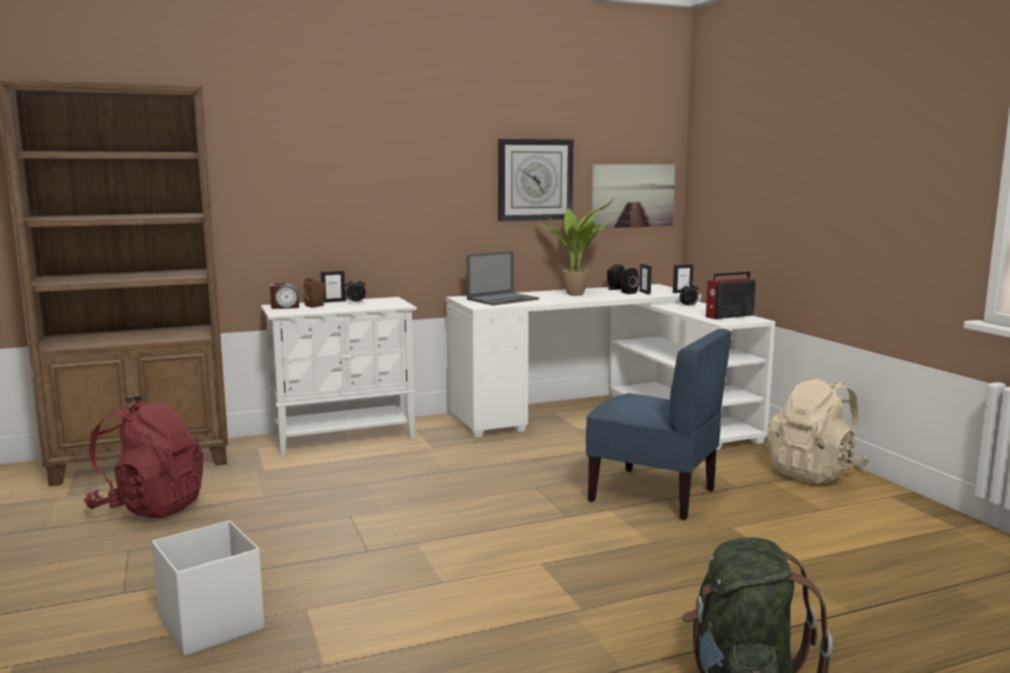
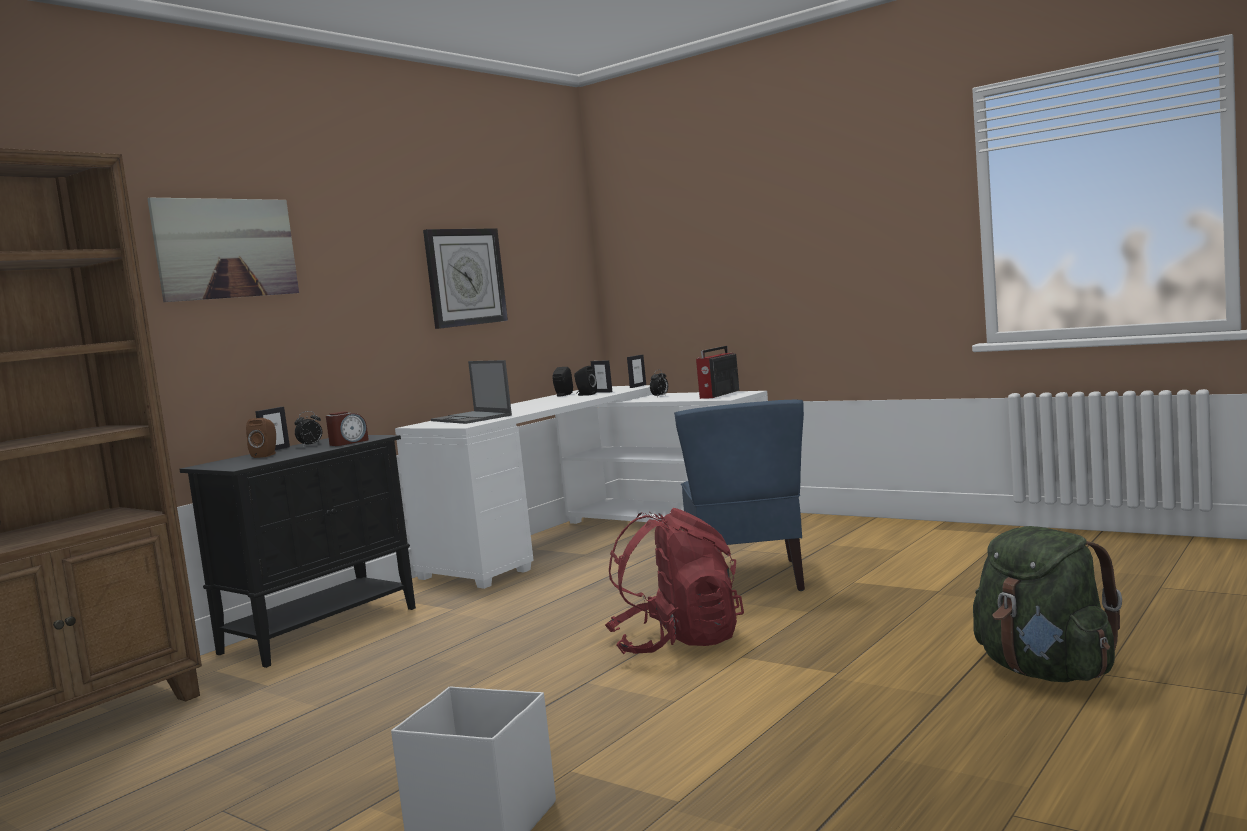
camera: 30 degrees left, 5 degrees down
(149, 507) = (167, 765): red backpack -> red backpack (677, 643)
(285, 307) = (226, 463): alarm clock -> alarm clock (348, 443)
(345, 437) = (321, 629): white cabinet -> black cabinet
(503, 299) = (472, 418): laptop -> laptop turned 120 degrees clockwise
(576, 294) = (537, 403): potted plant -> none
(632, 195) = (555, 290): picture -> picture (226, 248)
(653, 495) = (748, 580): blue chair -> blue chair turned 90 degrees clockwise
(814, 473) = (852, 529): beige backpack -> none

